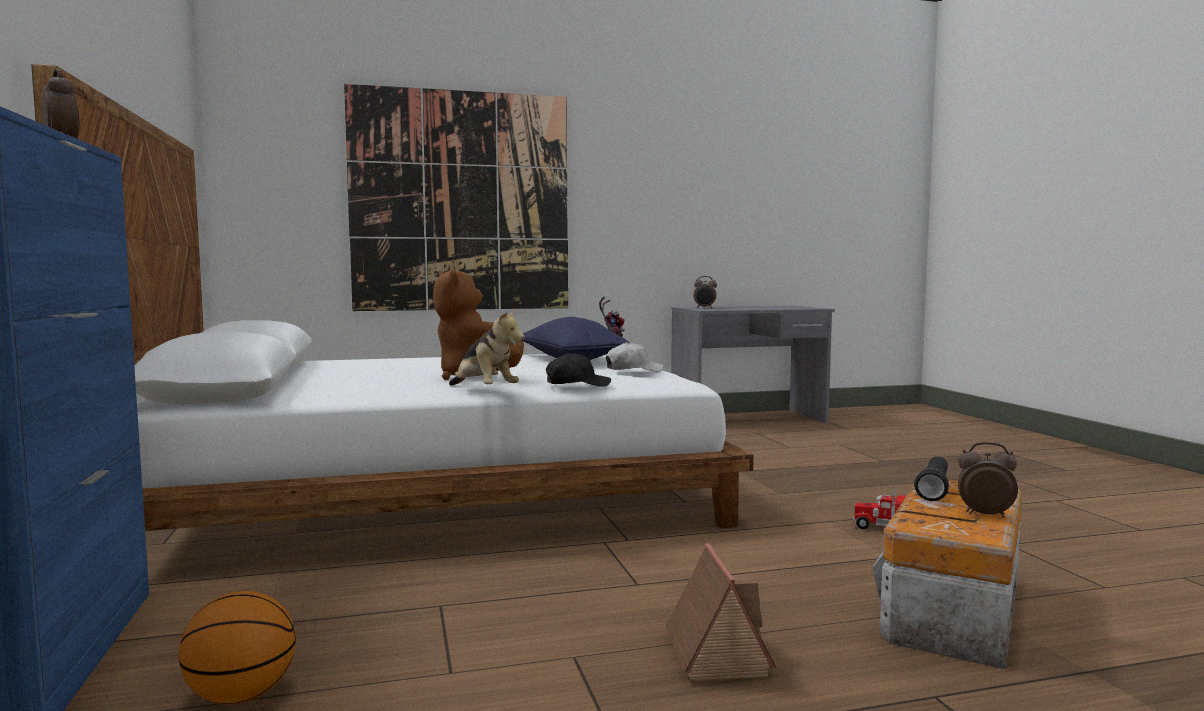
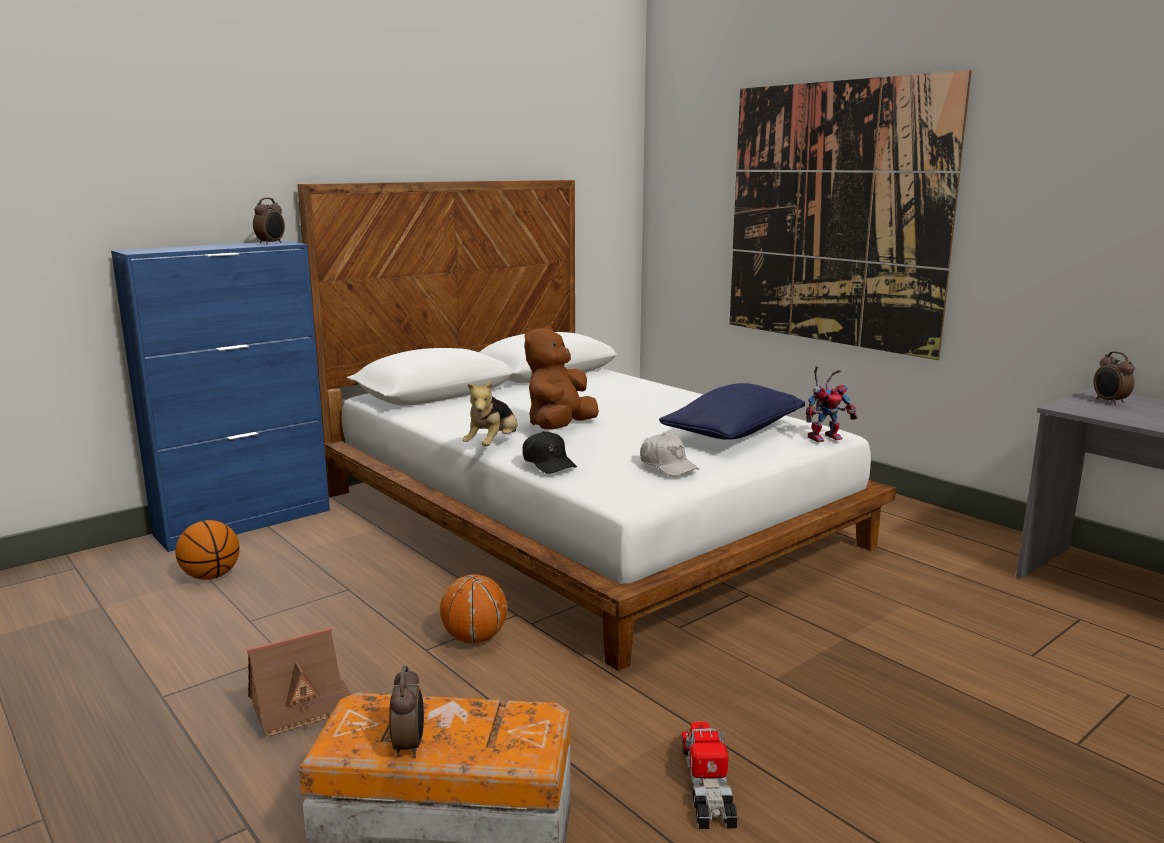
camera: 65 degrees right, 10 degrees up
(635, 563) = (474, 639): none -> basketball
(934, 489) = (501, 712): black flashlight -> none

